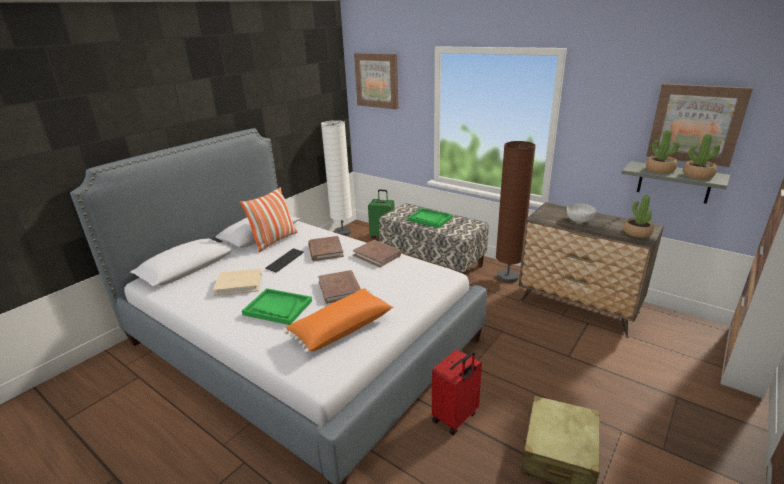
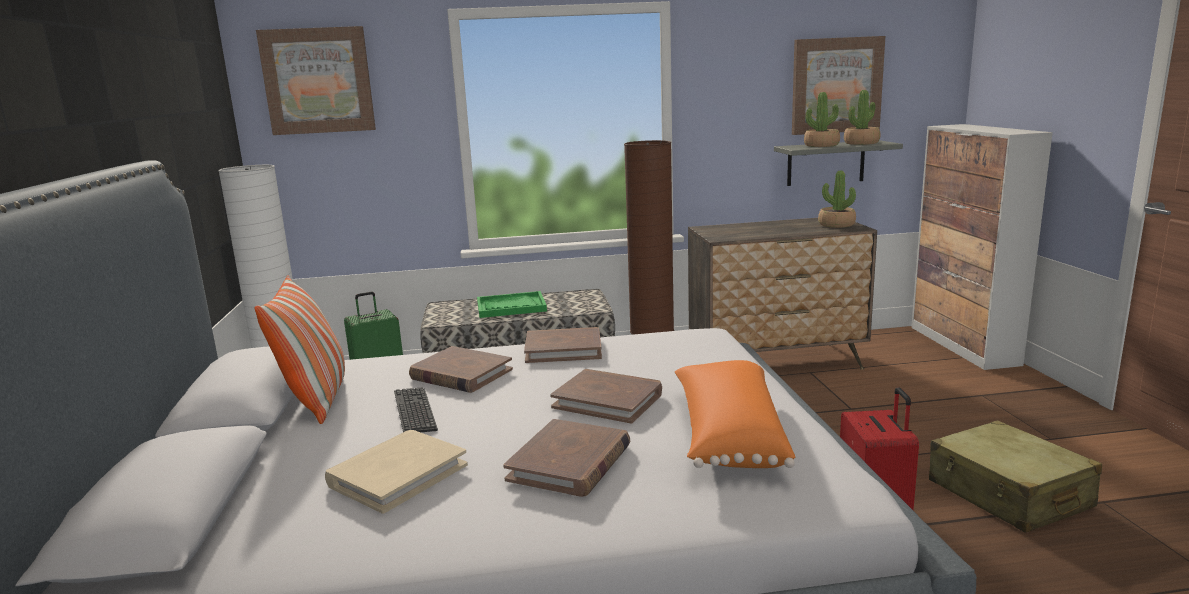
camera: 45 degrees left, 10 degrees down
(277, 308) = (570, 463): green tray -> brown book
(580, 219) = (762, 229): white bowl -> none

